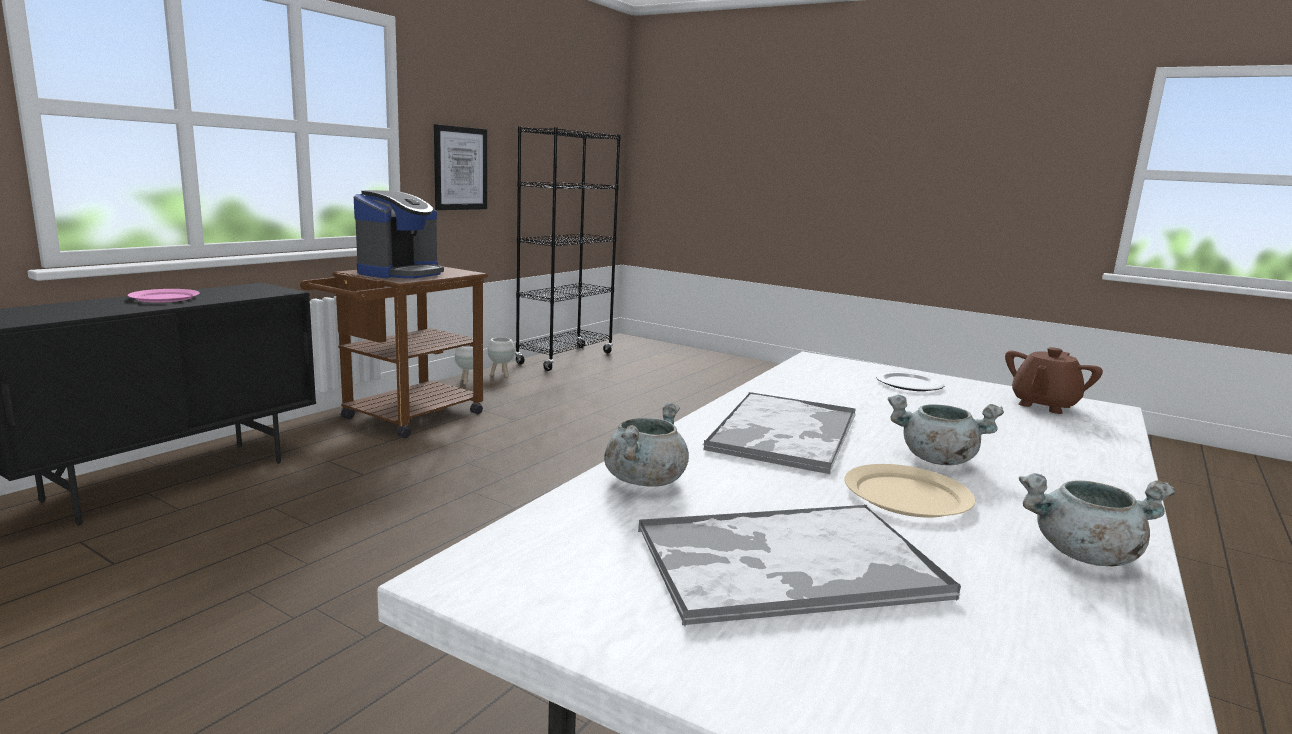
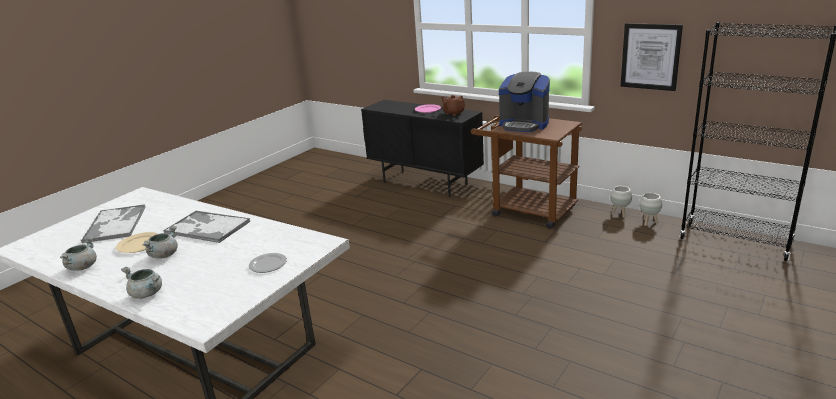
camera: 95 degrees right, 10 degrees up
(644, 479) = (177, 206): grey cooking pot -> grey cooking pot (148, 294)
(1043, 405) = (218, 302): brown teapot -> brown teapot (453, 113)

